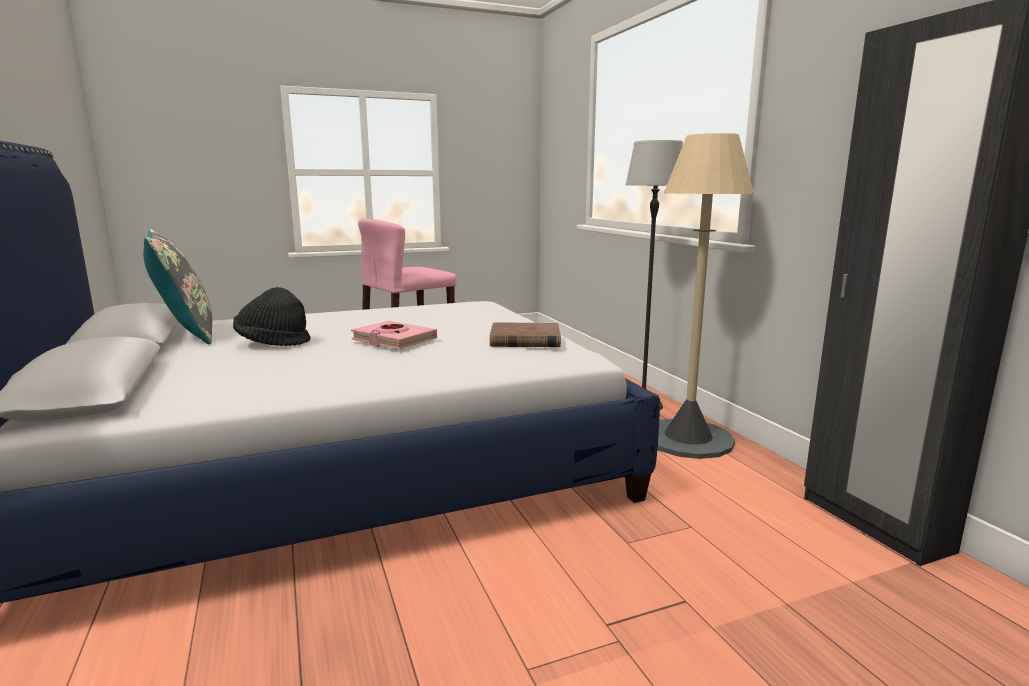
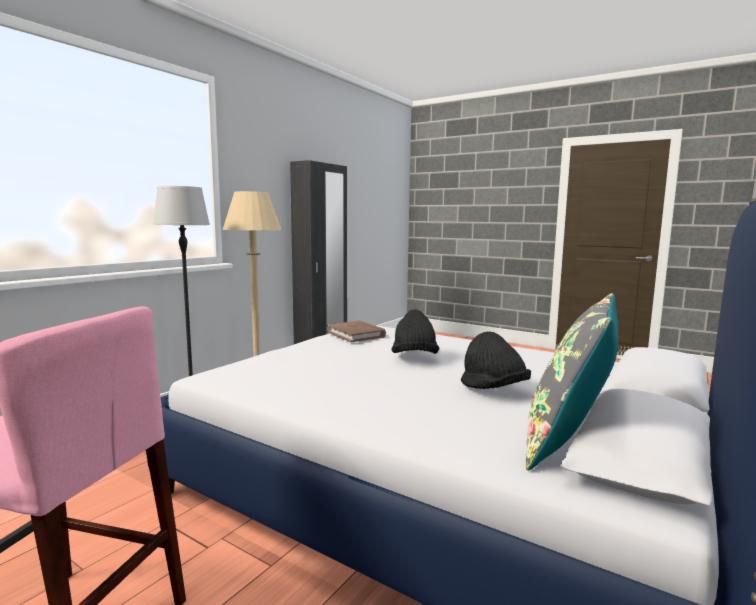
camera: 125 degrees left, 5 degrees down
(394, 340) = (414, 358): pink book -> black hat

